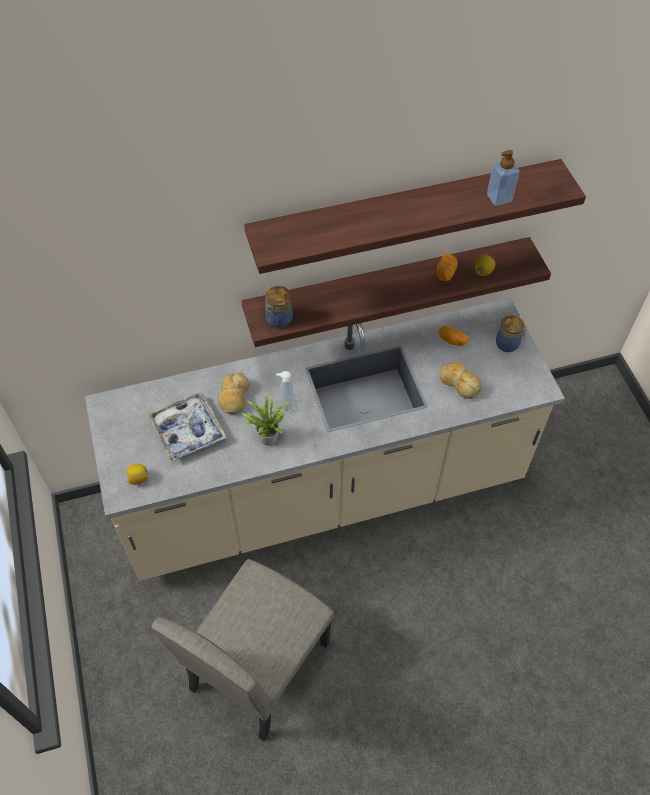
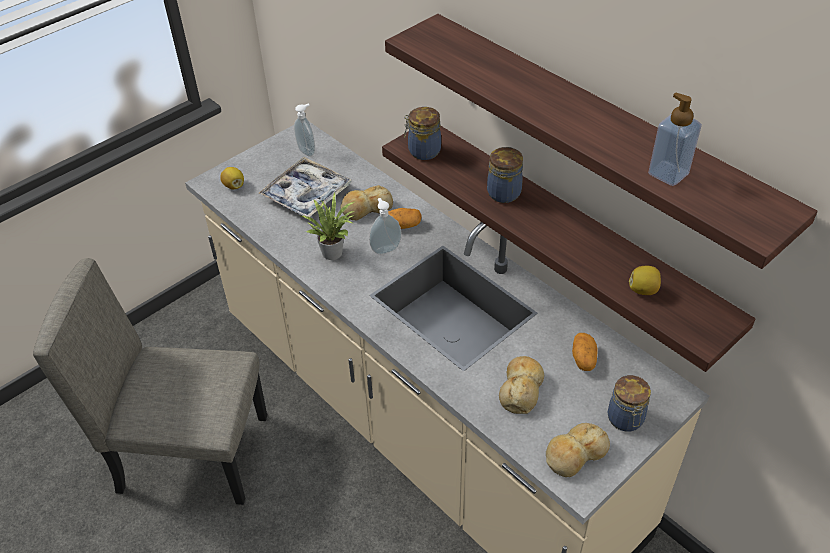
camera: 65 degrees right, 10 degrees down
(132, 410) = (307, 151): none -> soap dispenser
(353, 295) = (504, 192): none -> jar
(445, 273) = (608, 256): potato -> potato (402, 225)
(521, 381) = (574, 455): none -> bread

